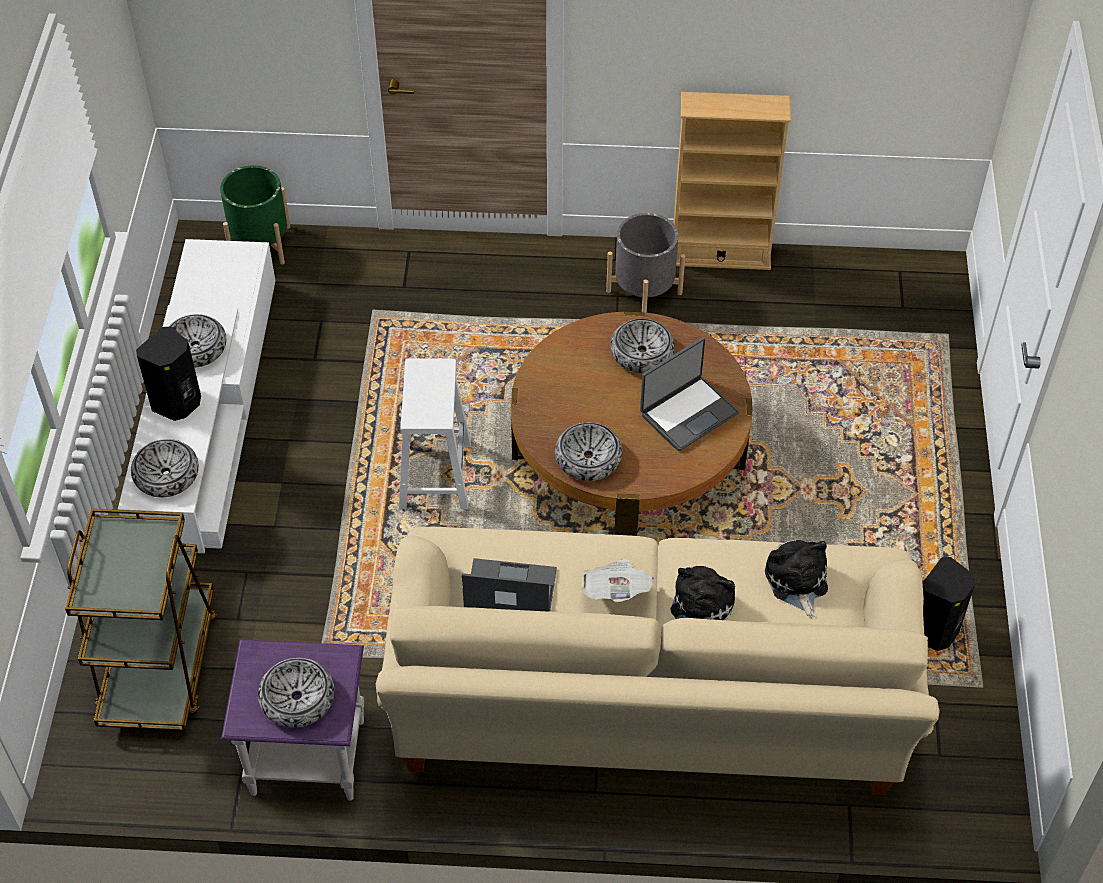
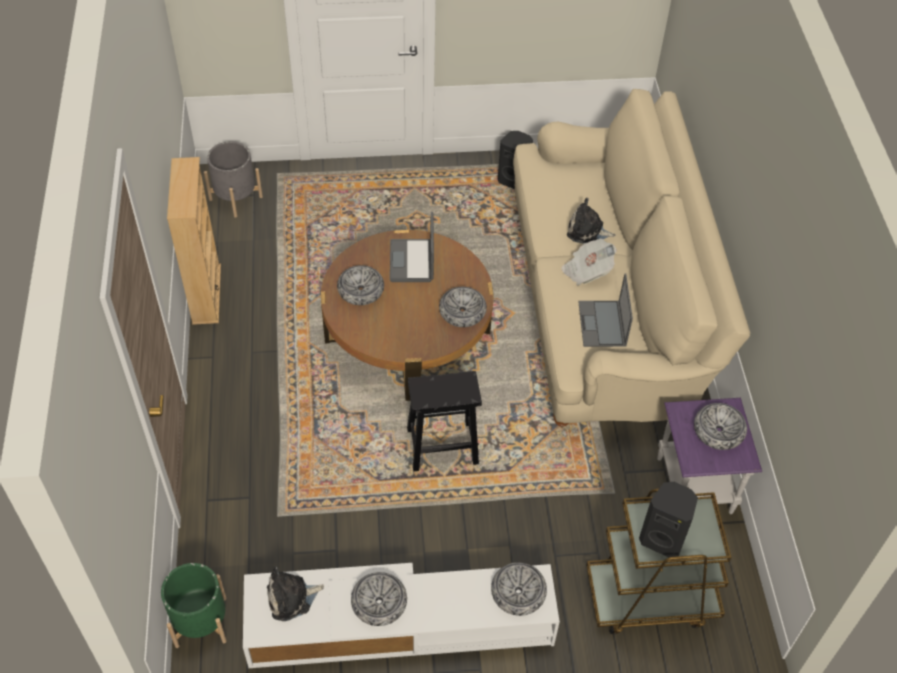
camera: 100 degrees left, 0 degrees up
(178, 403) = (443, 602): black speaker -> black speaker (662, 538)
(435, 473) = (441, 446): white stool -> black stool
(644, 292) = (247, 336): grey planter -> grey planter (235, 198)
(688, 413) = (413, 261): laptop -> laptop turned 135 degrees counterclockwise
(796, 582) = (556, 188): plush toy -> plush toy (292, 598)

